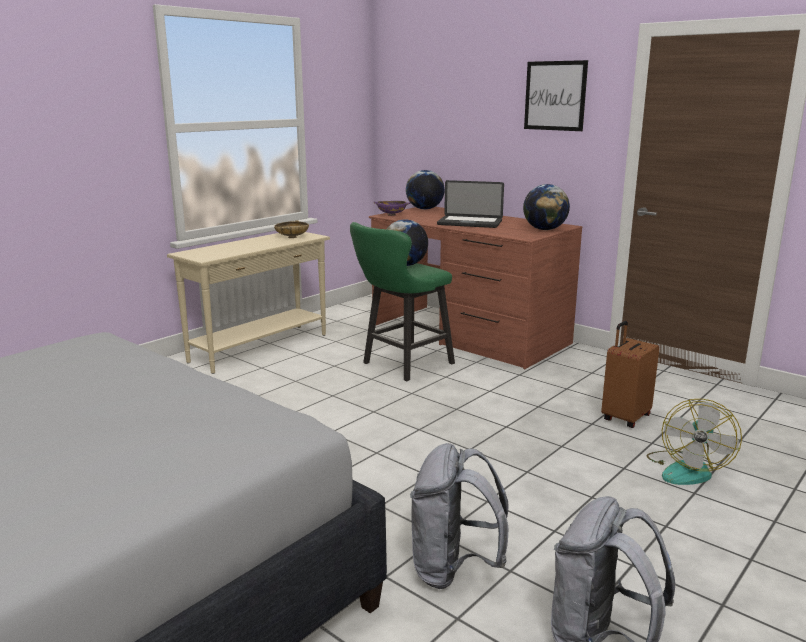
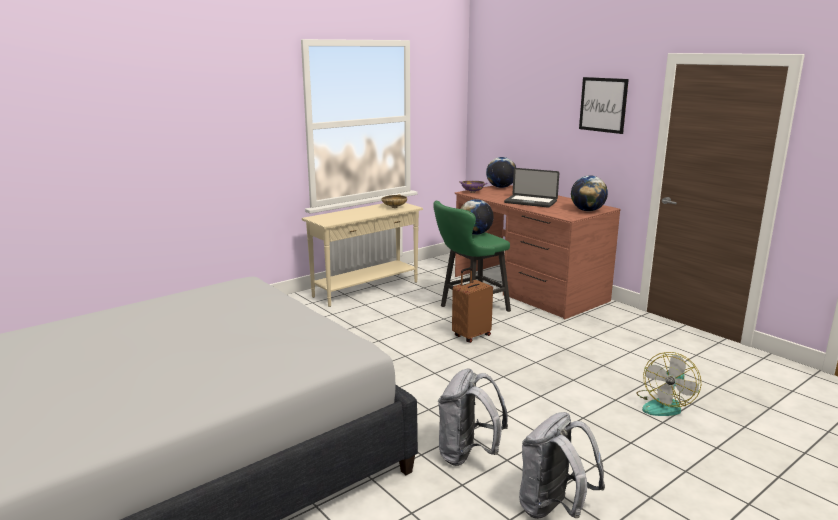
camera: 10 degrees right, 0 degrees up
(624, 417) = (630, 363): brown suitcase -> brown suitcase (471, 336)

